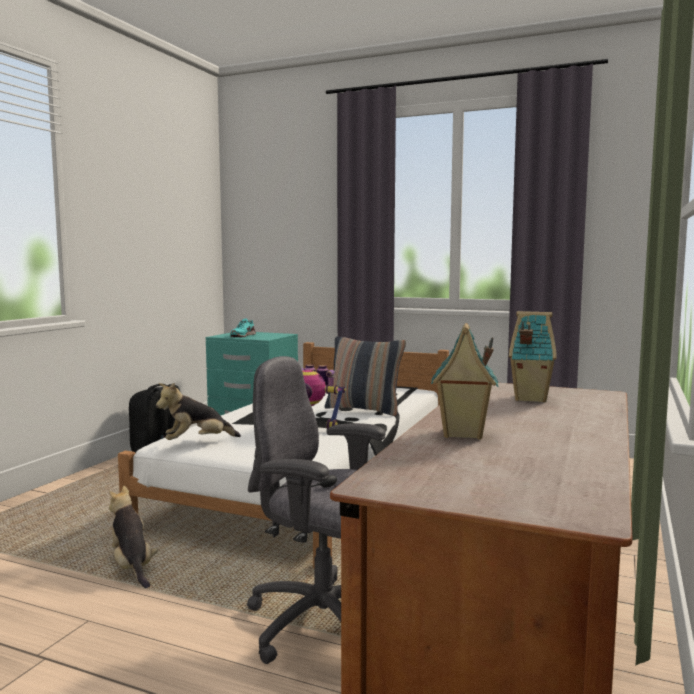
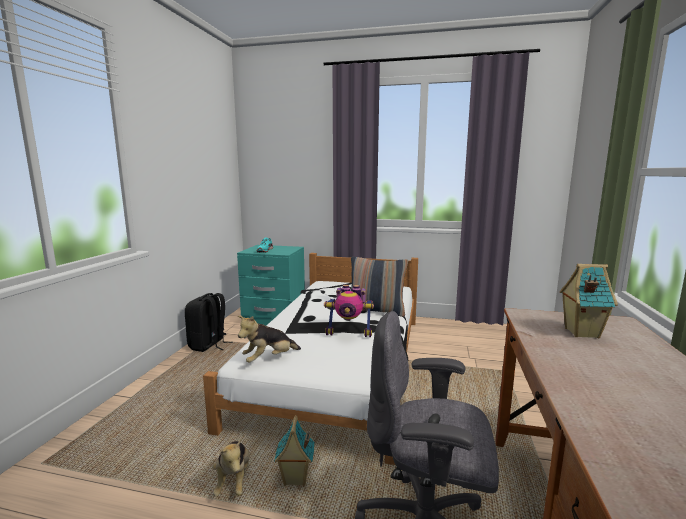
camera: 10 degrees left, 5 degrees up
(132, 567) = (233, 480): plush toy -> plush toy turned 150 degrees counterclockwise
(462, 434) = (605, 401): toy house -> toy house (295, 479)

